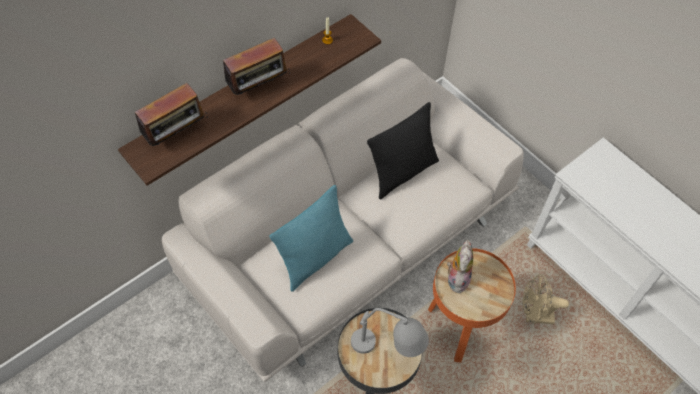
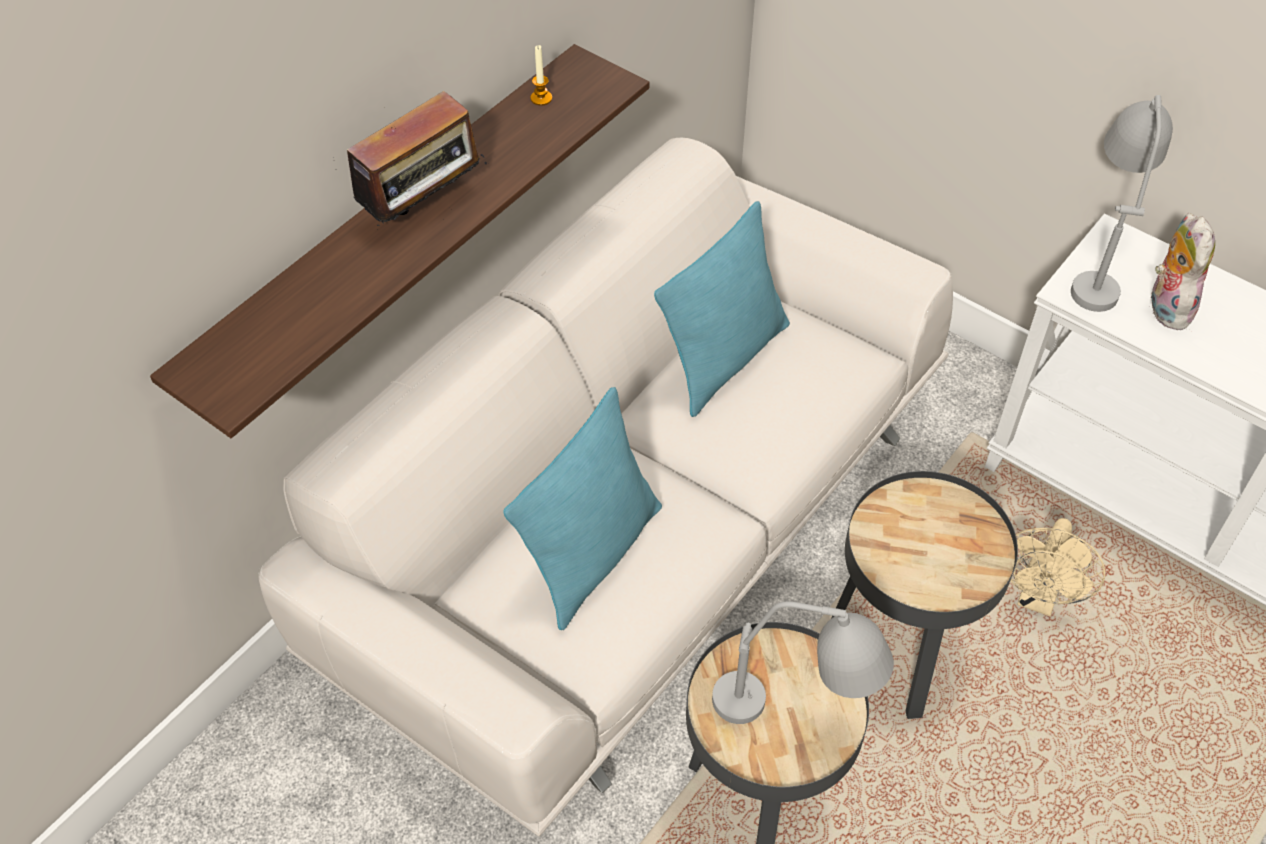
camera: 10 degrees left, 5 degrees down
(176, 136) = (273, 327): radio -> none
(402, 173) = (724, 359): black pillow -> turquoise pillow
(456, 278) = (892, 536): plush toy -> plush toy (1165, 306)
(459, 328) = (900, 651): orange side table -> black side table
(534, 316) = (1038, 598): beige fan -> beige fan turned 60 degrees counterclockwise
(593, 160) = (1100, 258): none -> grey table lamp

